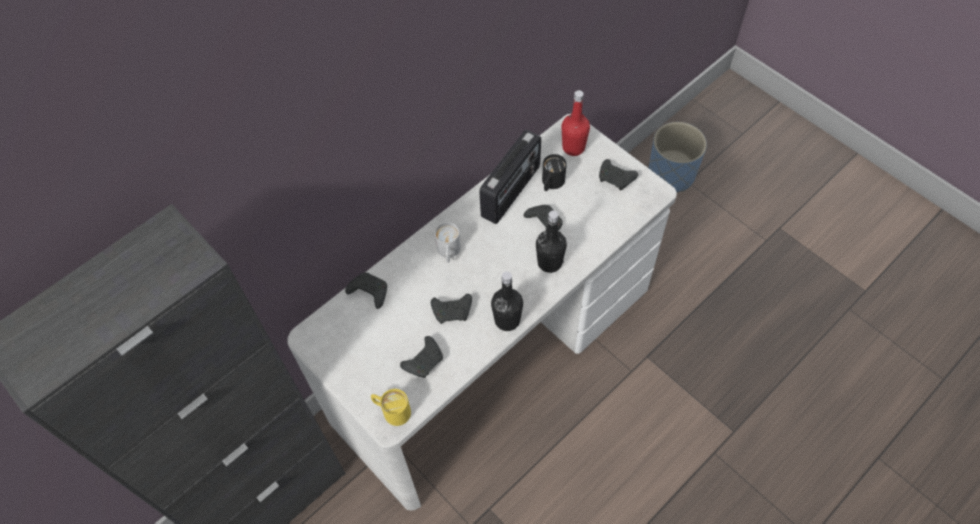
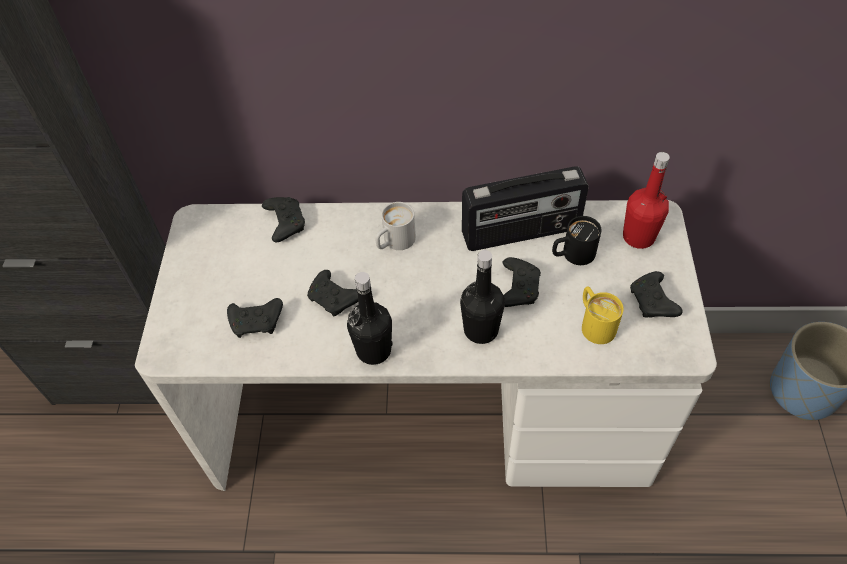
camera: 45 degrees right, 5 degrees down
(391, 411) = (178, 342): yellow mug -> yellow mug (594, 323)

